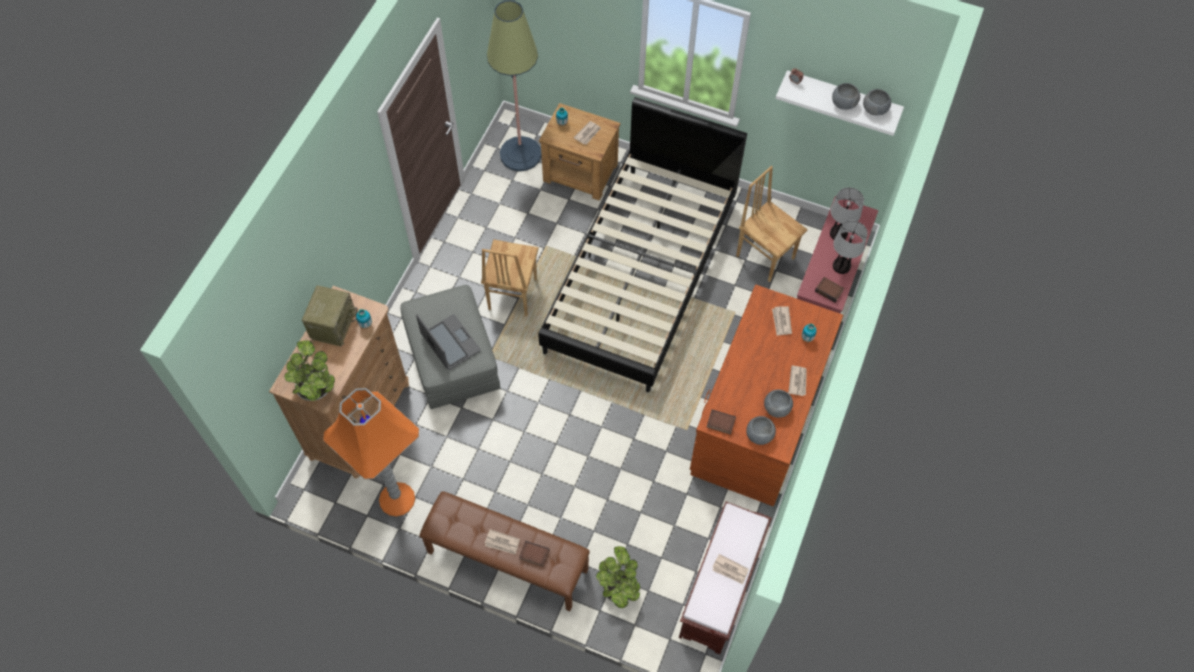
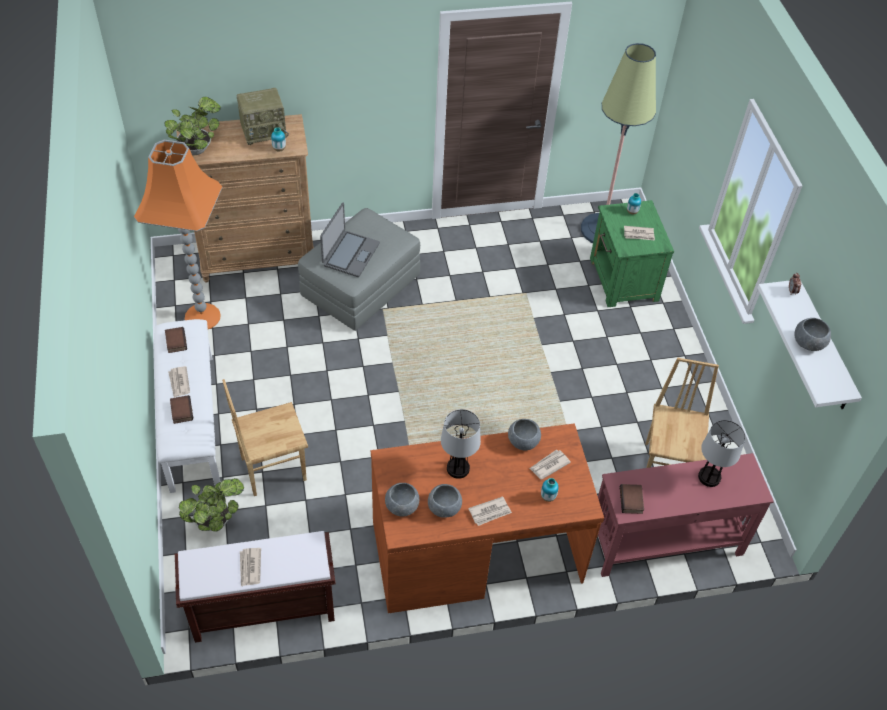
camera: 55 degrees right, 10 degrees down
(507, 561) = (191, 421): brown bench -> white bench
(511, 294) = (456, 294): brown chair -> brown chair (272, 468)
(581, 173) = (623, 280): brown nightstand -> green nightstand
(640, 275) = (555, 377): black bed -> none
(720, 423) = (390, 466): book -> book (175, 341)
(841, 266) = (671, 498): table lamp -> table lamp (458, 468)
(875, 109) = (829, 373): grey bowl -> grey bowl (523, 441)

